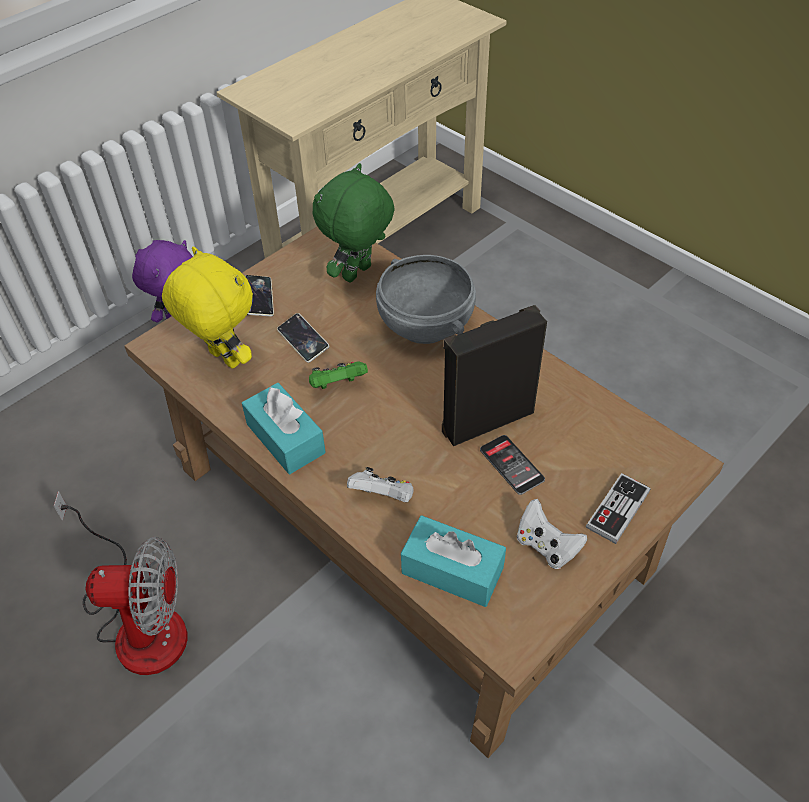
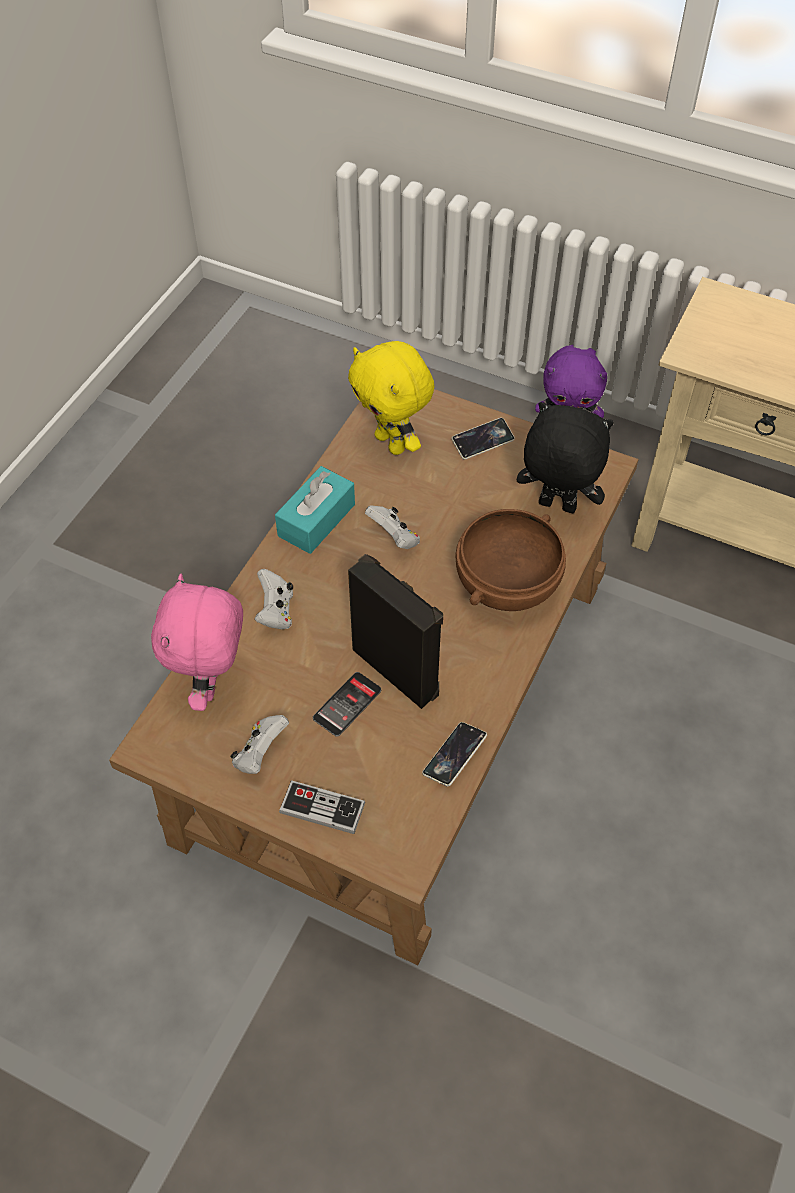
camera: 70 degrees right, 5 degrees up
(139, 621) = (221, 540): fan -> none
(222, 359) = (392, 443): yellow plush toy -> yellow plush toy turned 120 degrees clockwise
(303, 340) = (441, 493): phone -> phone (454, 756)
(338, 385) = (394, 538): green game controller -> white game controller
(358, 274) = (556, 507): green plush toy -> black plush toy
(424, 325) = (506, 584): grey bowl -> brown bowl
(452, 570) = (212, 685): turquoise tissue box -> pink plush toy

